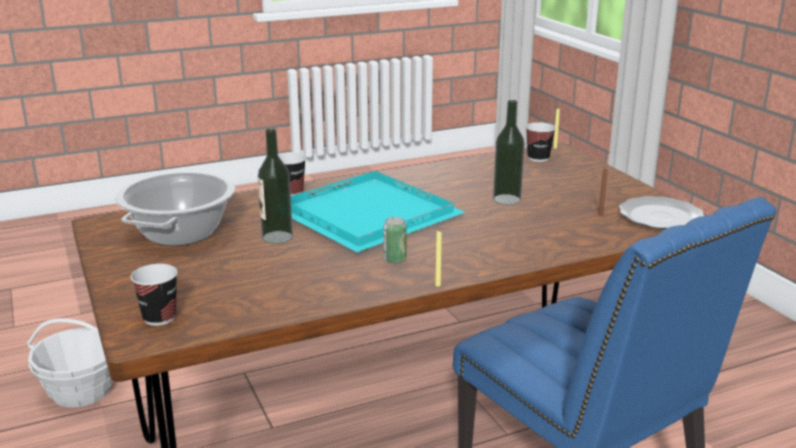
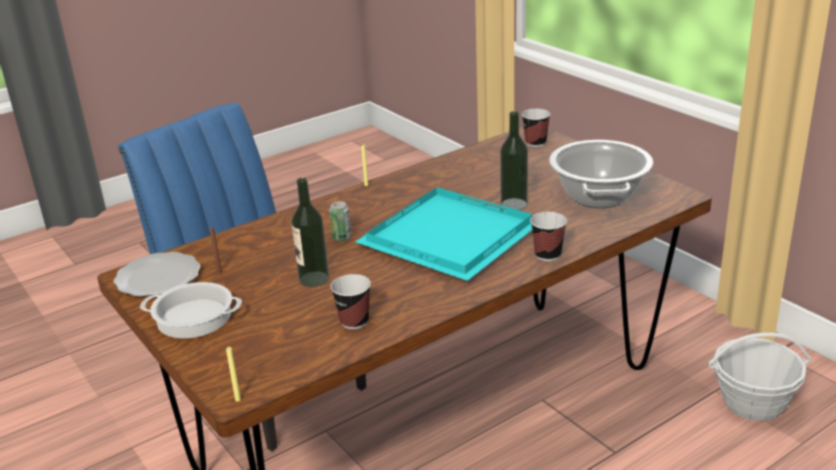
camera: 170 degrees right, 5 degrees up
(395, 260) = (405, 199): can -> can (341, 238)
(538, 158) = (267, 366): cup -> cup (354, 321)
(606, 187) = (195, 317): none -> cooking pot

